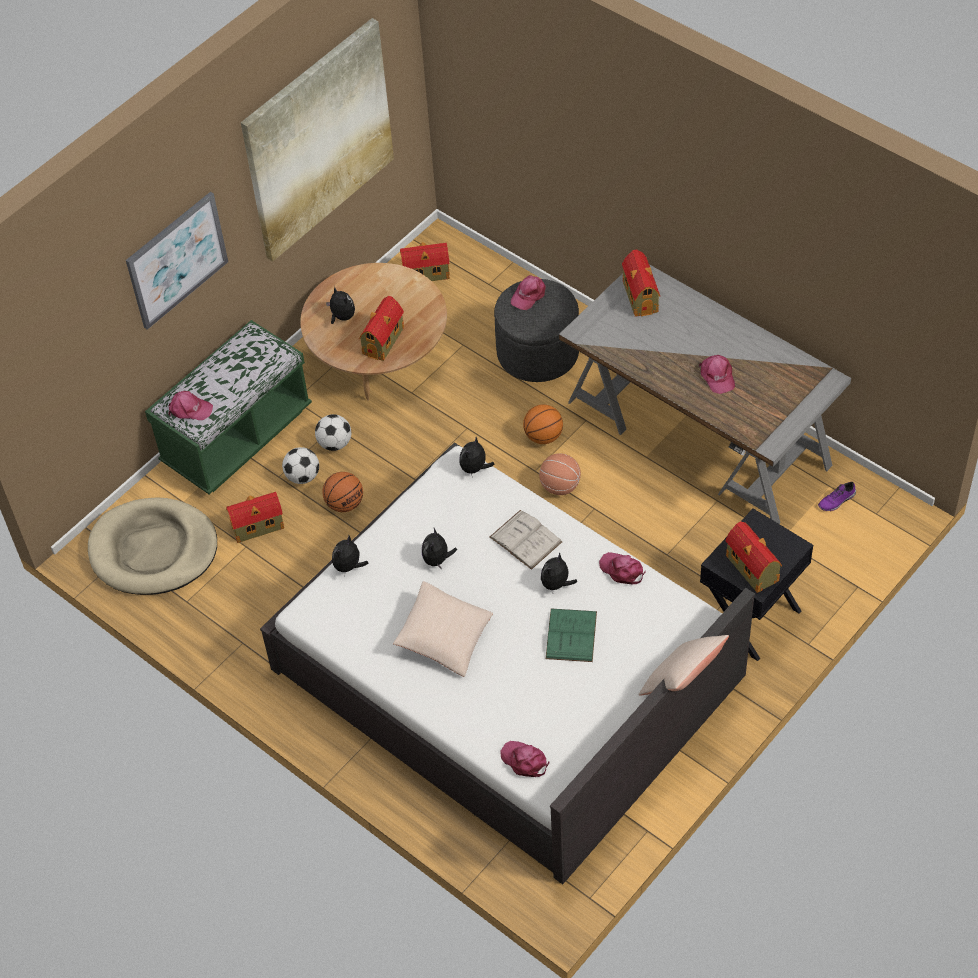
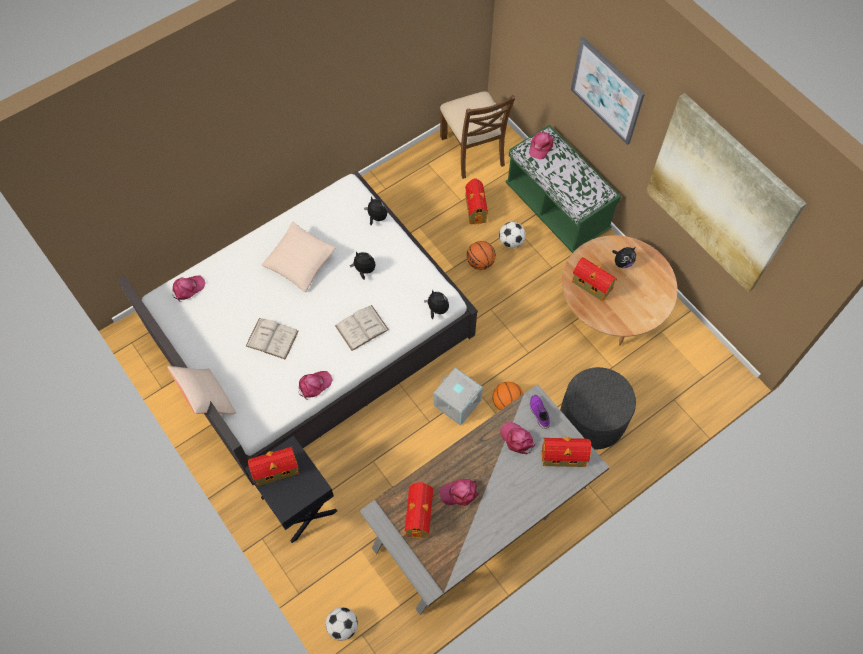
camera: 100 degrees right, 10 degrees up
(153, 550) = (473, 151): beige dog bed -> brown chair
(334, 443) = (535, 265): football -> football (342, 626)
(425, 274) = (693, 355): toy house -> toy house (419, 514)
(529, 295) = (615, 395): pink cap -> pink cap (517, 439)
(556, 584) = (317, 339): plush toy -> none
(560, 486) = (456, 403): basketball -> grey storage box
(571, 635) = (272, 338): green book -> white book
(837, 501) = (383, 606): purple shoe -> purple shoe (538, 413)

